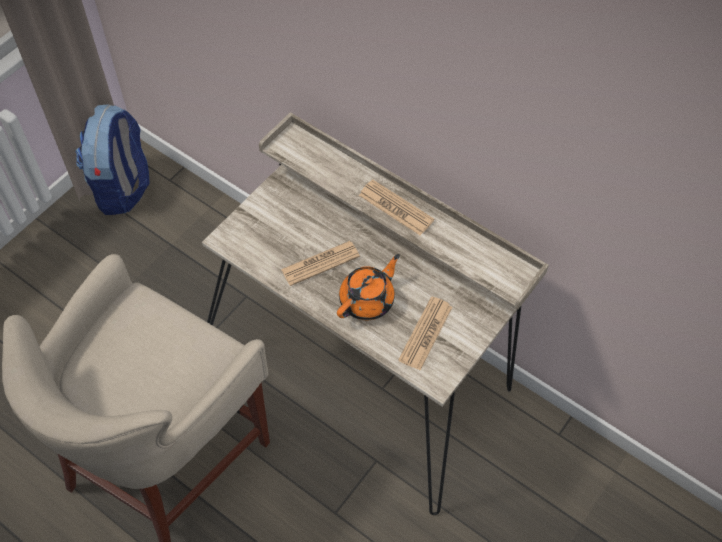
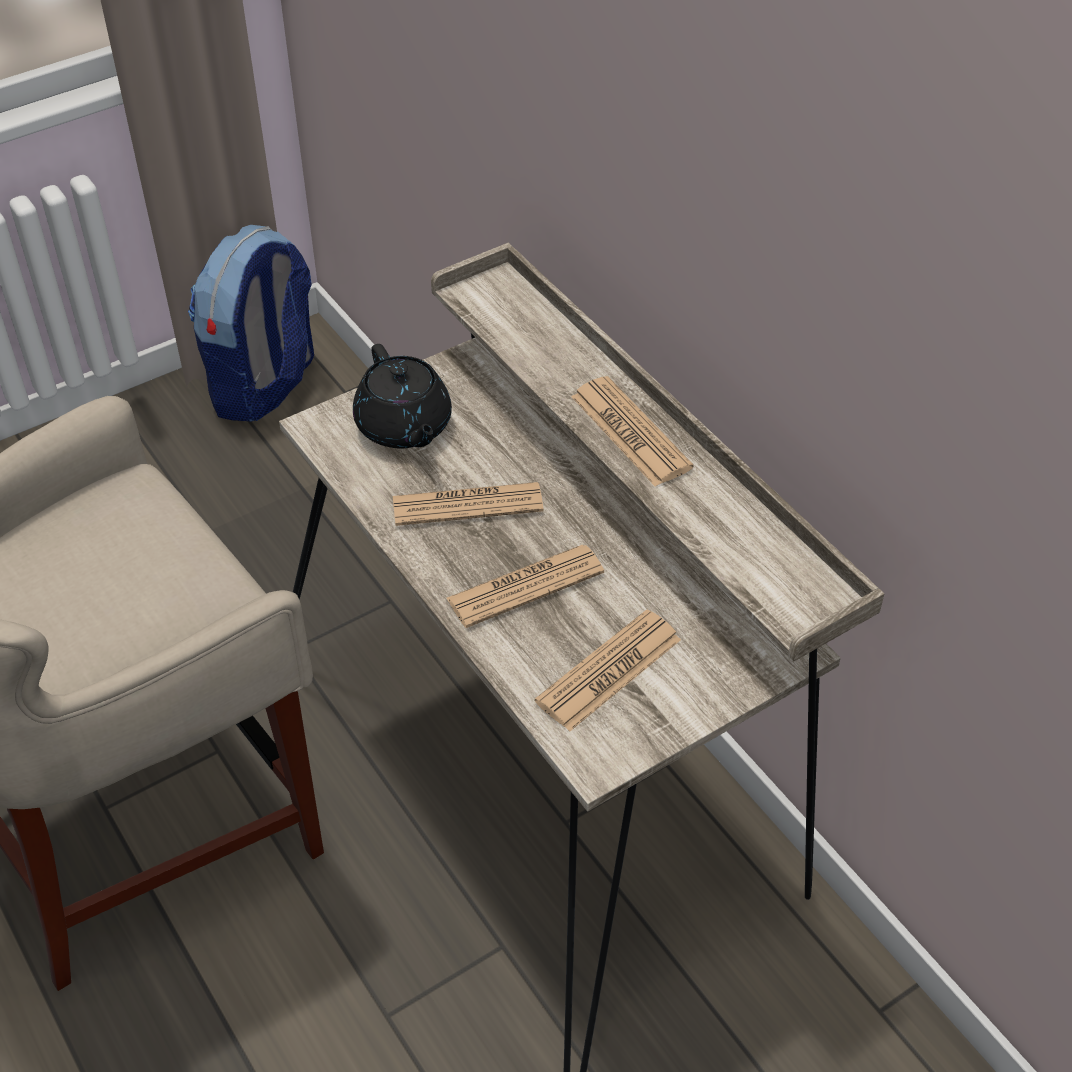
camera: 20 degrees right, 10 degrees down
(268, 227) = (404, 427): none -> black teapot
(368, 300) = (525, 586): orange teapot -> newspaper

